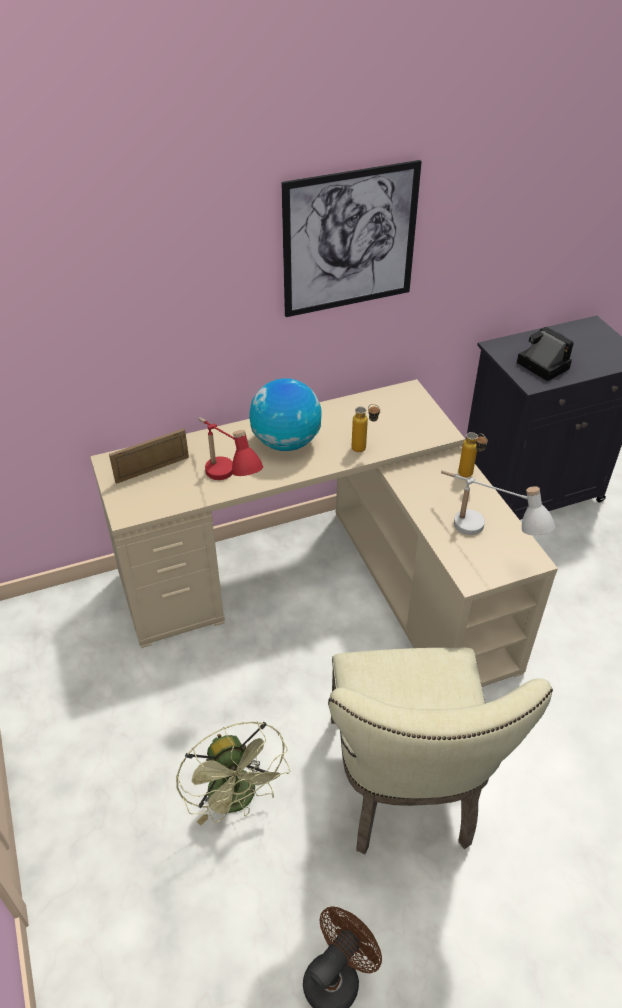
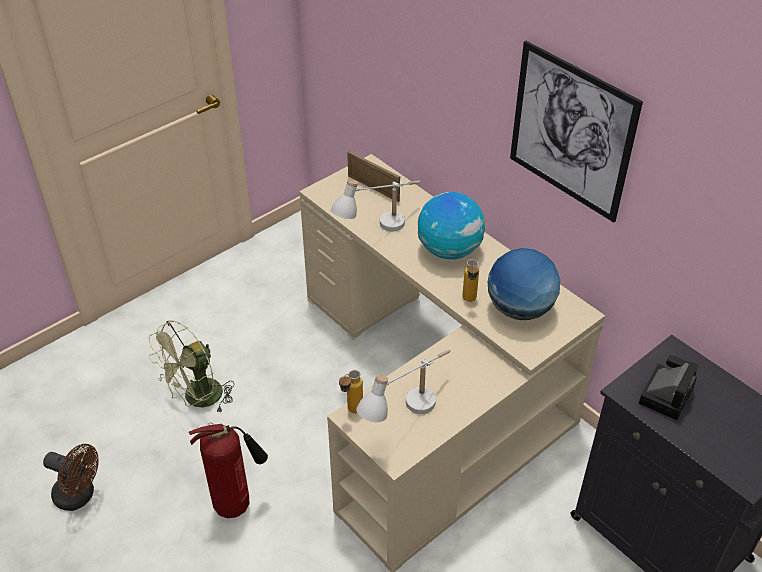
camera: 70 degrees right, 0 degrees up
(228, 483) = (379, 232): red table lamp -> white table lamp
(389, 422) = (519, 309): none -> globe
(406, 790) = (237, 504): beige chair -> fire extinguisher
(469, 476) = (488, 391): bottle -> bottle (351, 412)

